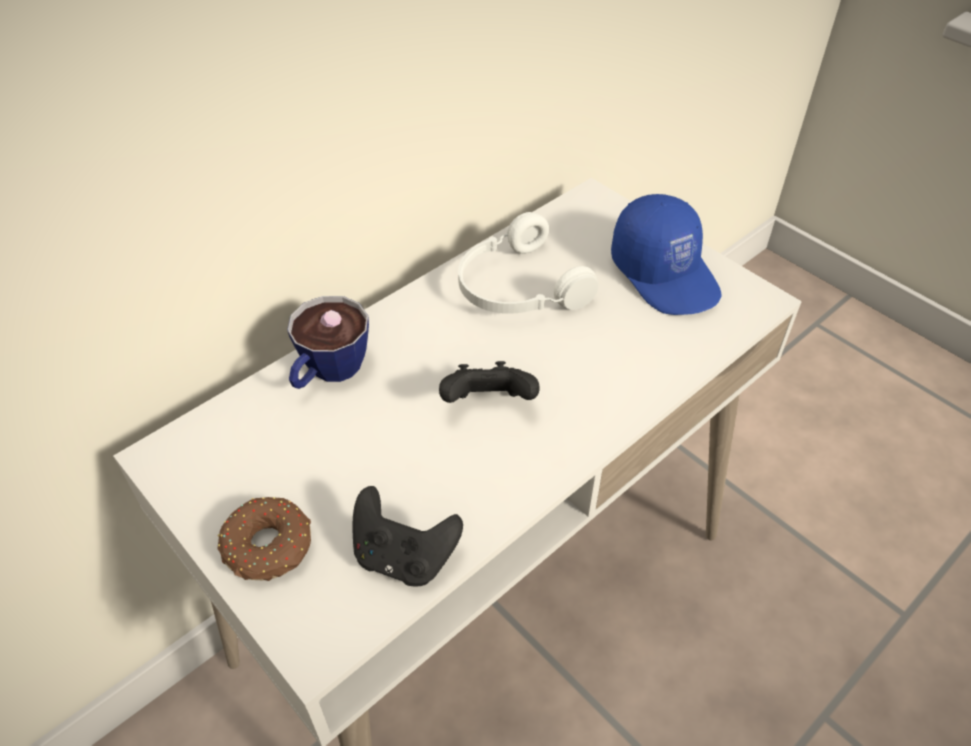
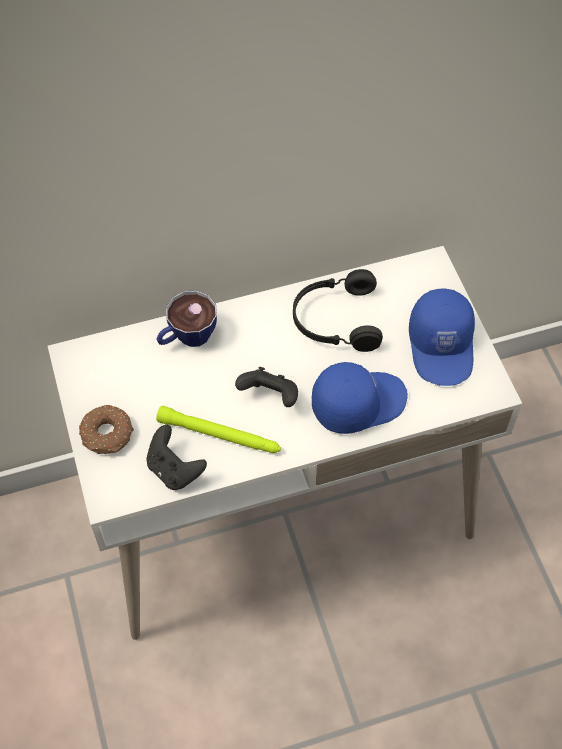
camera: 25 degrees right, 10 degrees up
(445, 480) = (219, 435): none -> green flashlight
(517, 288) = (335, 320): white headphones -> black headphones
(609, 369) = (358, 402): none -> blue cap

